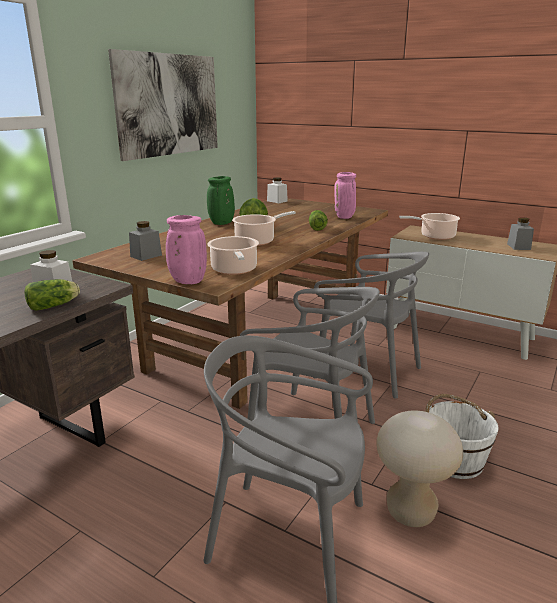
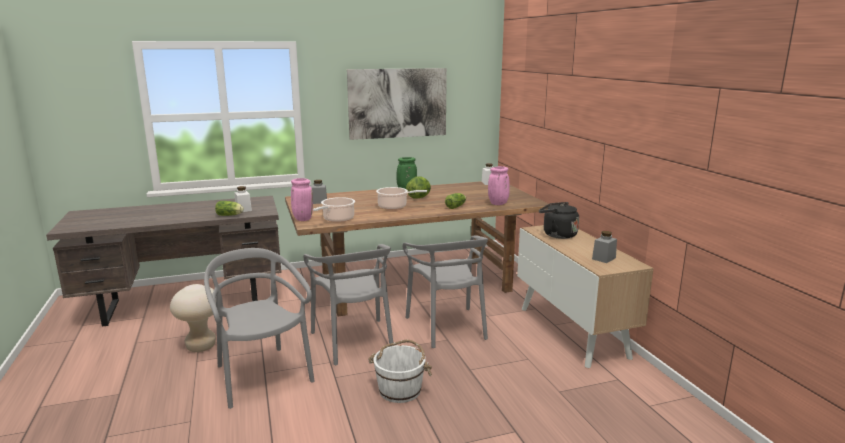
camera: 40 degrees right, 5 degrees down
(410, 512) = (329, 396): beige stool -> beige stool (201, 346)
(435, 236) = (557, 235): cooking pot -> black kettle

